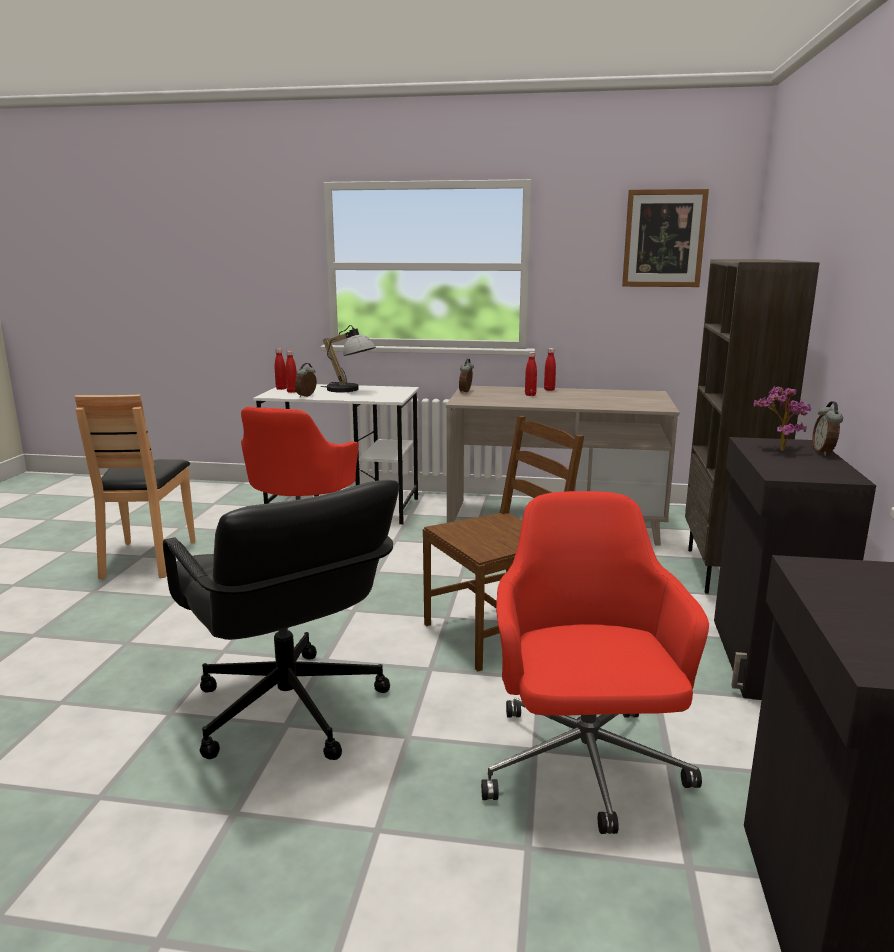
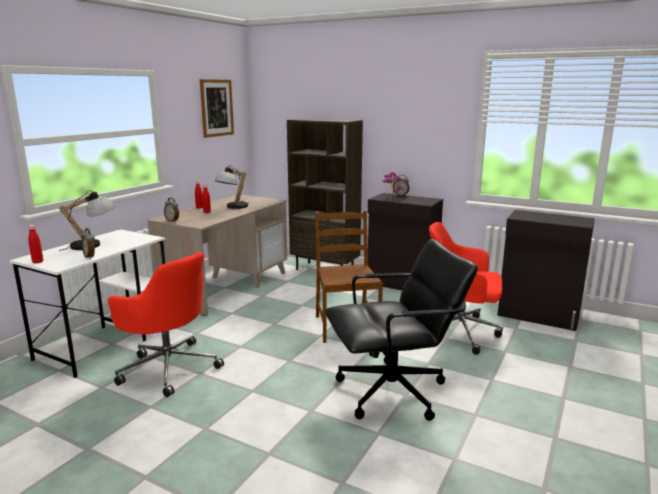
camera: 70 degrees left, 0 degrees up
(148, 559) = (100, 444): brown chair -> none
(292, 392) = (60, 259): red bottle -> none
(577, 399) = (233, 207): none -> table lamp

